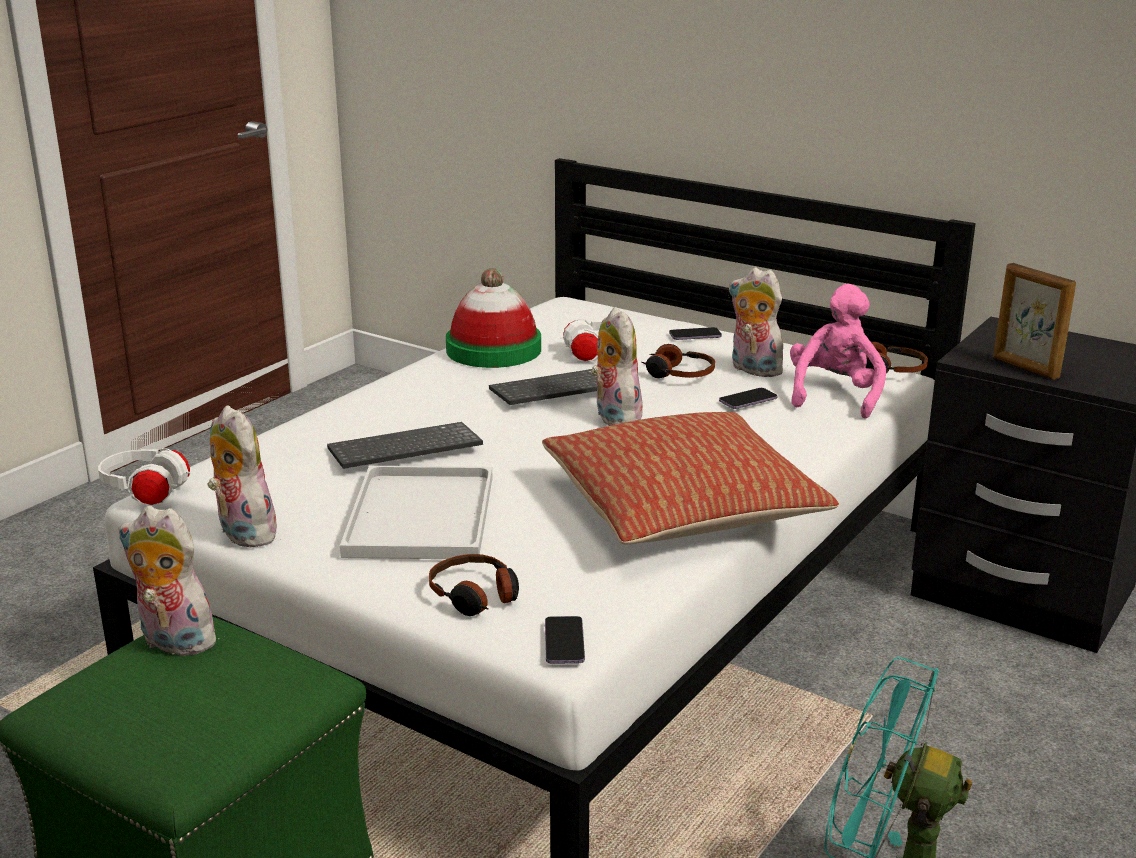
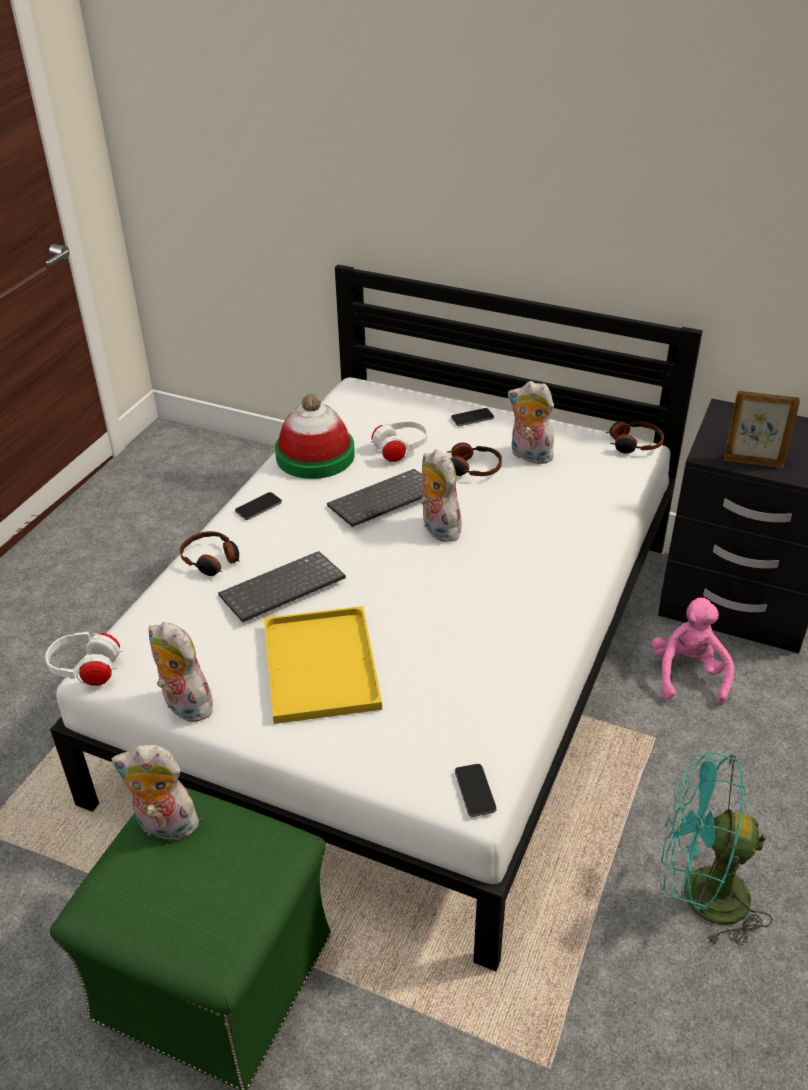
camera: 10 degrees left, 15 degrees up
(422, 517) = (323, 667): white tray -> yellow tray
(475, 596) = (392, 750): headphones -> headphones (211, 560)
(683, 509) = (520, 628): pillow -> none
(748, 400) = (537, 496): phone -> phone (258, 507)
(835, 395) = (600, 480): pink plush toy -> pink plush toy (688, 674)
(1025, 368) = (753, 461): picture frame -> picture frame turned 150 degrees clockwise

